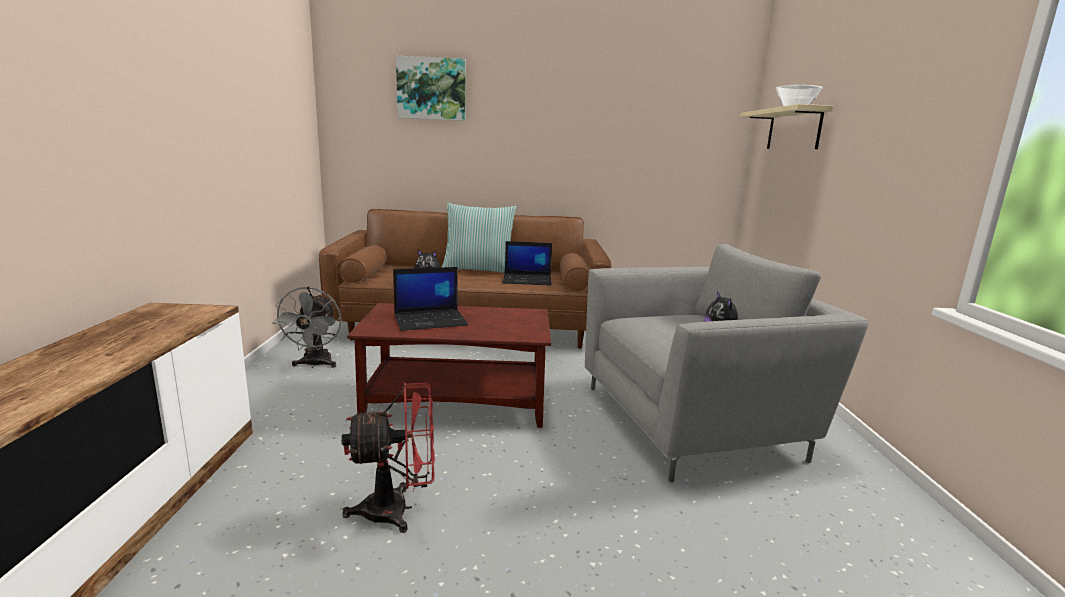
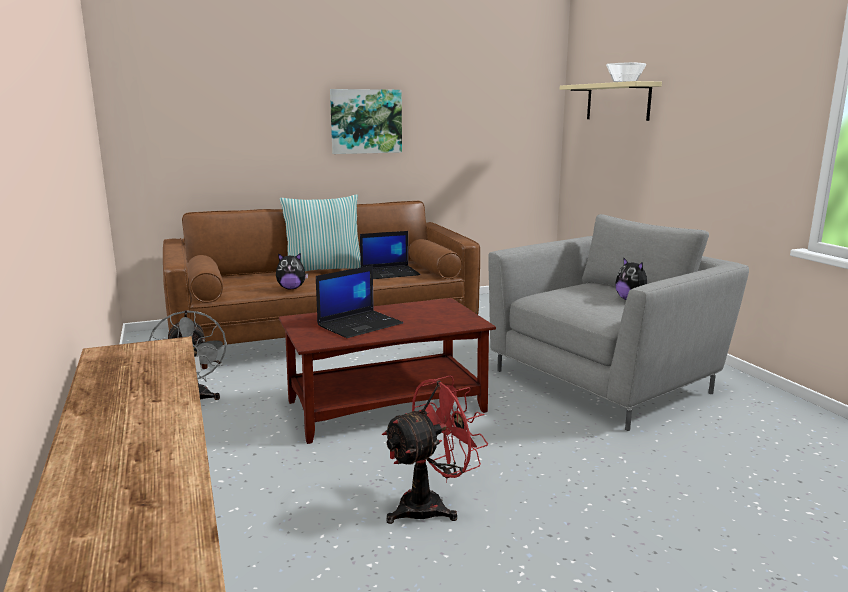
camera: 20 degrees left, 0 degrees up
(431, 89) = (239, 67): picture -> picture (366, 121)

